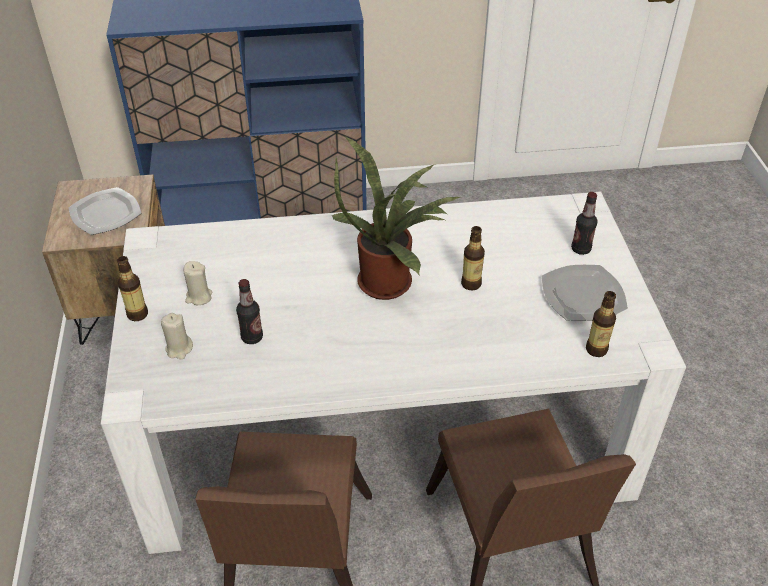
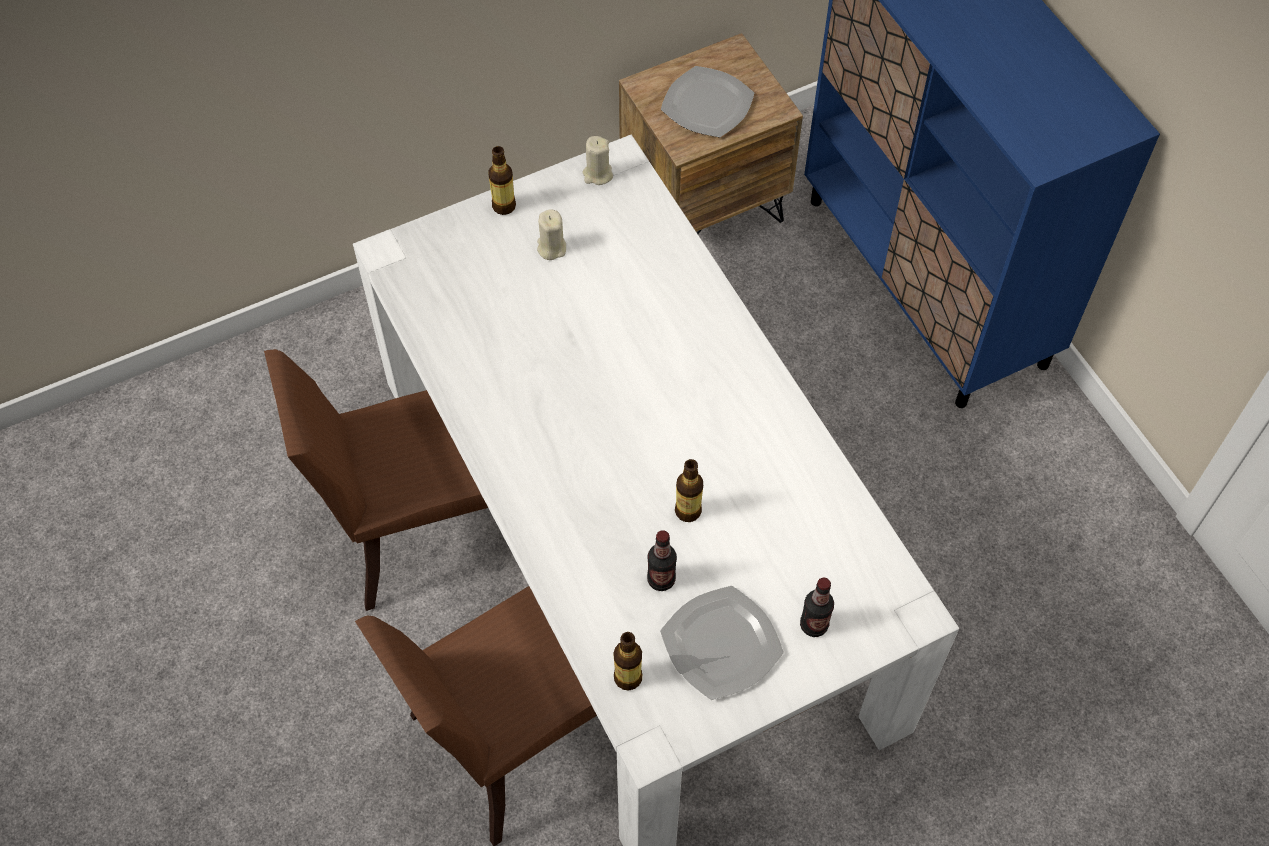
camera: 70 degrees right, 15 degrees up
(179, 349) = (469, 263): beige candle -> beige candle (597, 174)
(252, 337) = (510, 320): bottle -> bottle (661, 579)
(390, 281) = (655, 423): potted plant -> none

